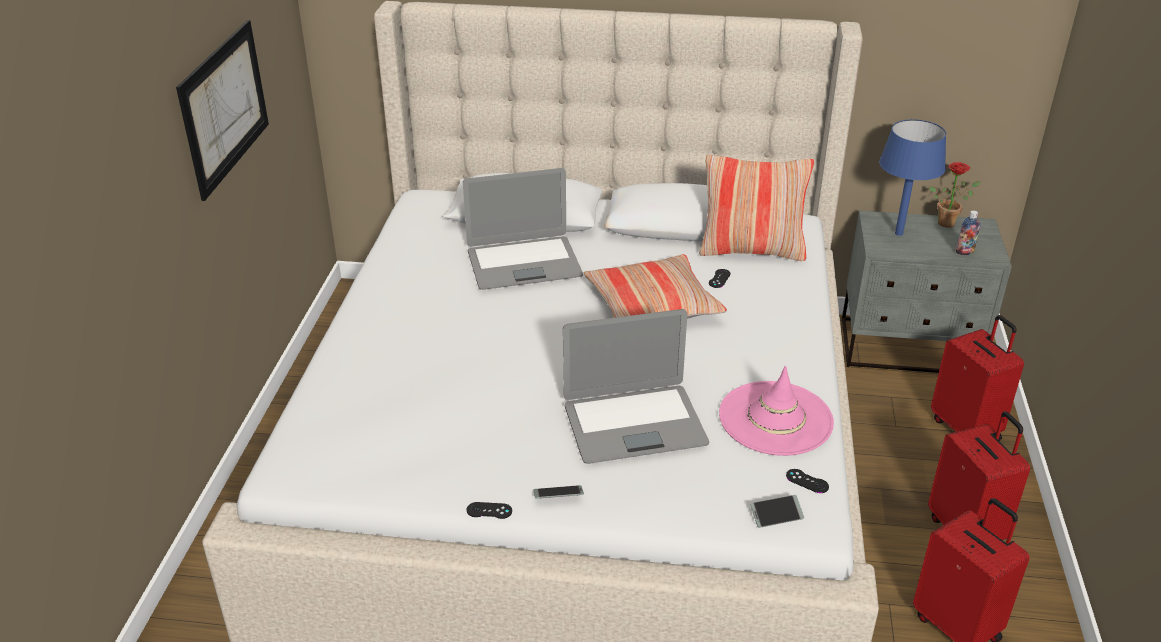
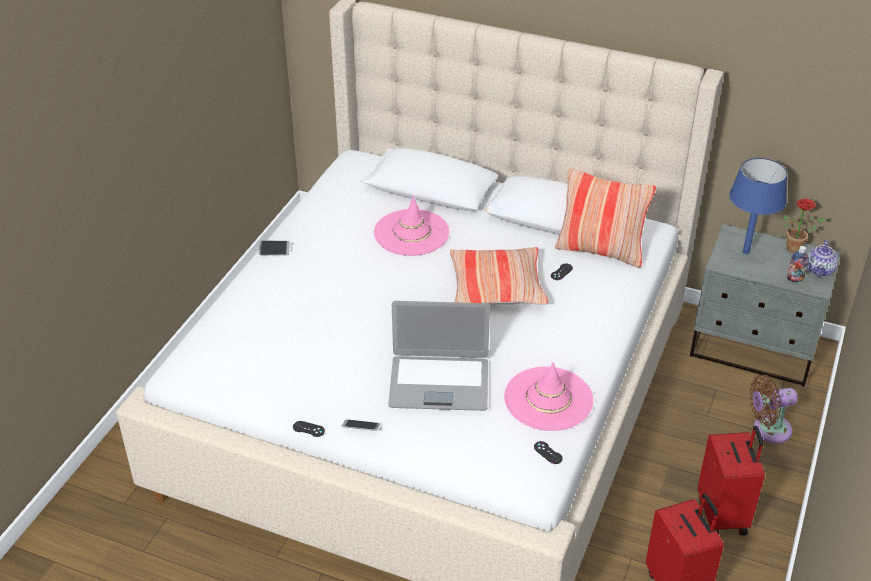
camera: 15 degrees right, 5 degrees up
(225, 107) = (196, 81): picture -> none
(524, 264) = (411, 233): laptop -> pink hat
(776, 515) = (512, 474): phone -> phone (274, 250)
(966, 428) = (768, 429): red suitcase -> brown fan
(984, 239) = (820, 270): none -> teapot

